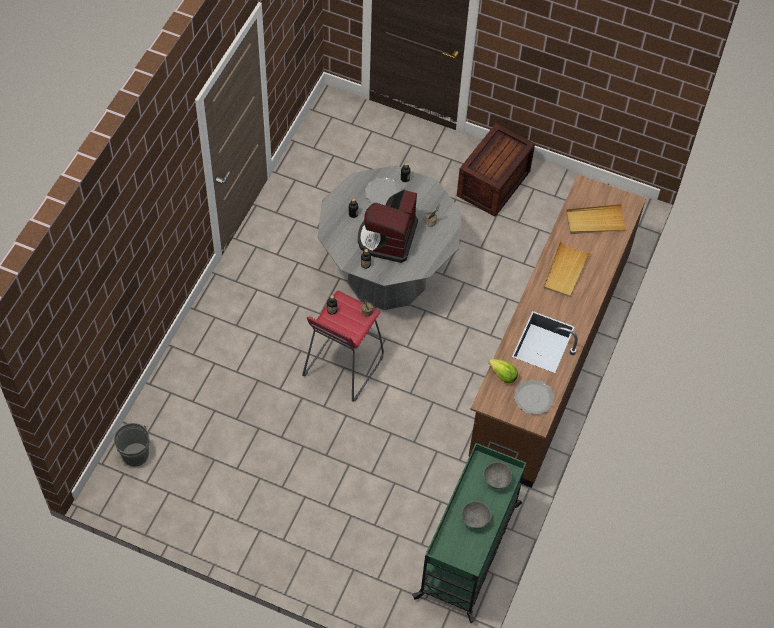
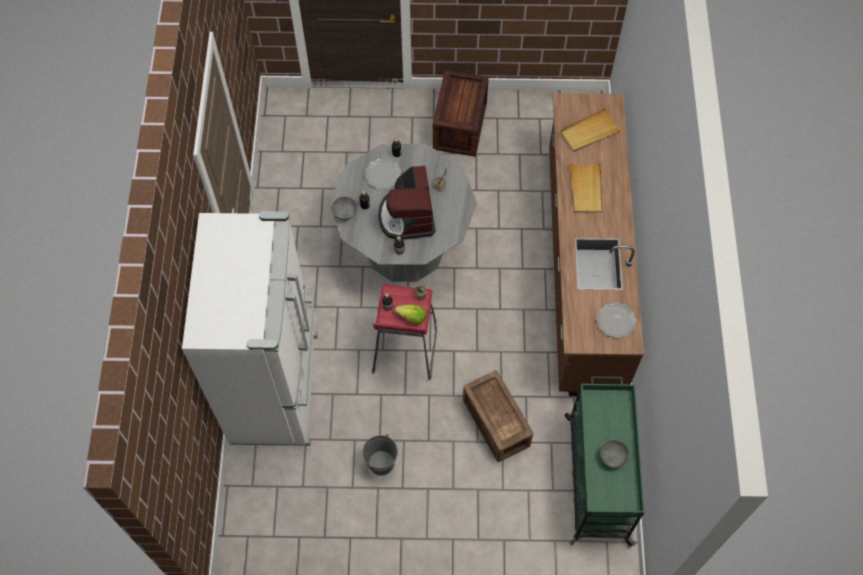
camera: 20 degrees left, 5 degrees up
(135, 454) = (250, 513): grey bucket -> grey bucket (381, 463)
(210, 355) = (277, 387): none -> white fridge
(398, 462) = (496, 421): none -> crate
(496, 481) = (613, 412): grey bowl -> grey bowl (345, 214)
(503, 376) = (578, 310): lettuce -> lettuce (412, 318)

